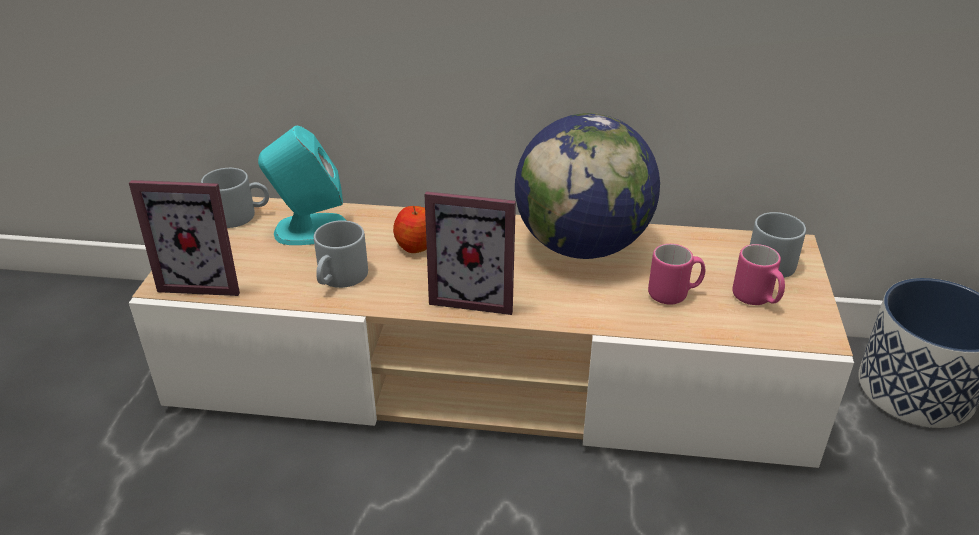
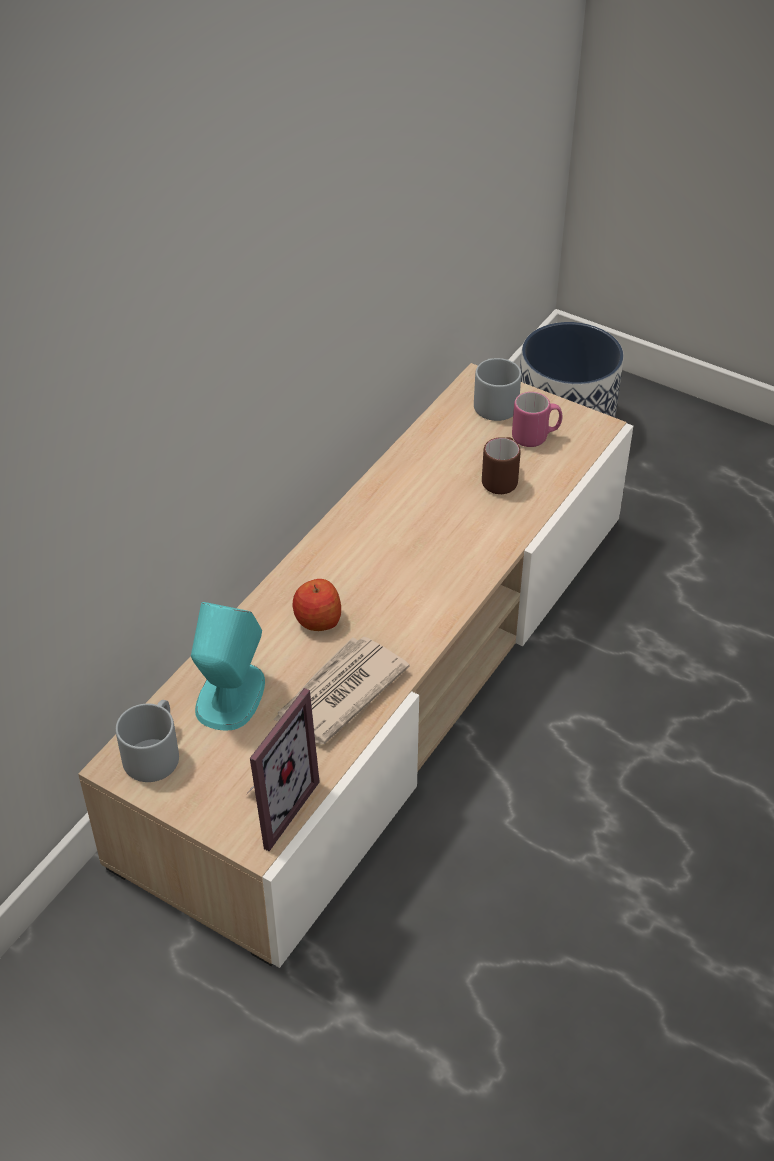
camera: 65 degrees left, 10 degrees up
(340, 278) = (339, 693): grey mug -> newspaper
(475, 295) = (426, 604): picture frame -> none
(582, 246) = (395, 506): globe -> none
(674, 294) = (501, 479): pink mug -> brown mug

